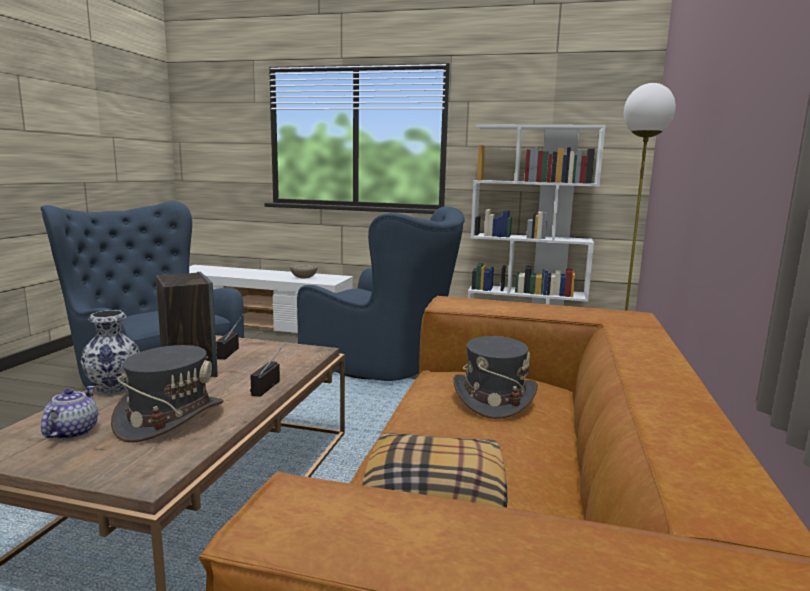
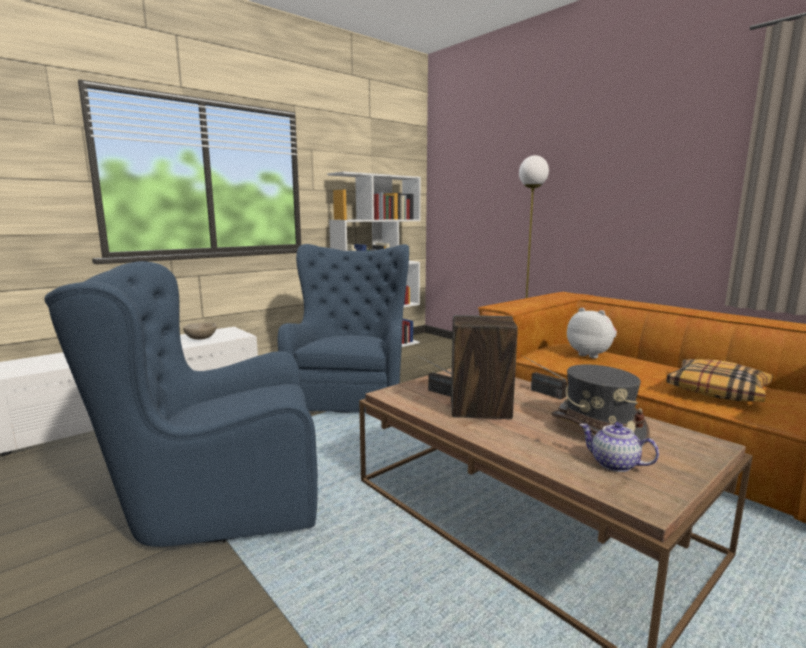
camera: 55 degrees left, 0 degrees up
(113, 389) = (507, 442): vase -> none
(384, 365) = (352, 392): blue armchair -> blue armchair turned 60 degrees counterclockwise
(493, 398) = (590, 354): grey hat -> plush toy

